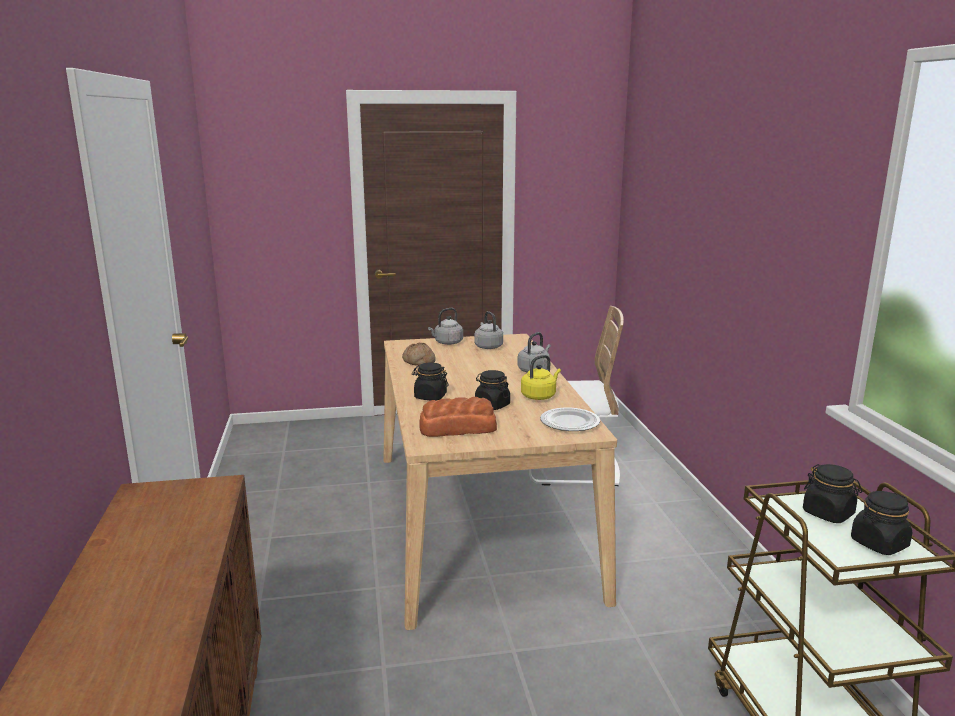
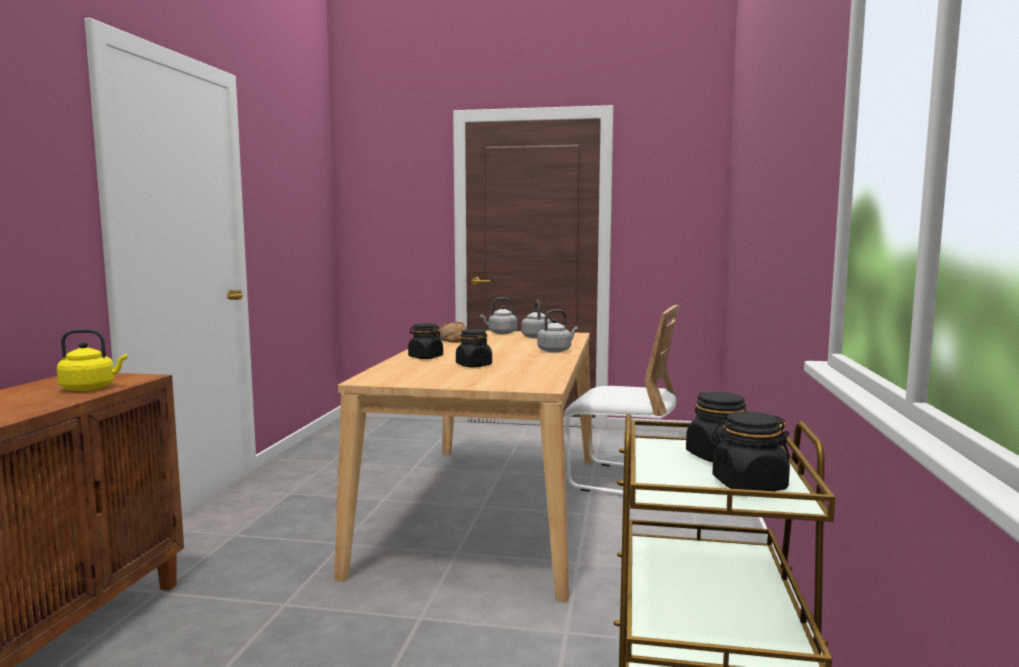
camera: 20 degrees right, 10 degrees down
(457, 428) = (414, 374): bread -> none
(539, 396) = (531, 364): yellow kettle -> yellow kettle (91, 388)
(570, 422) = (533, 379): plate -> none

